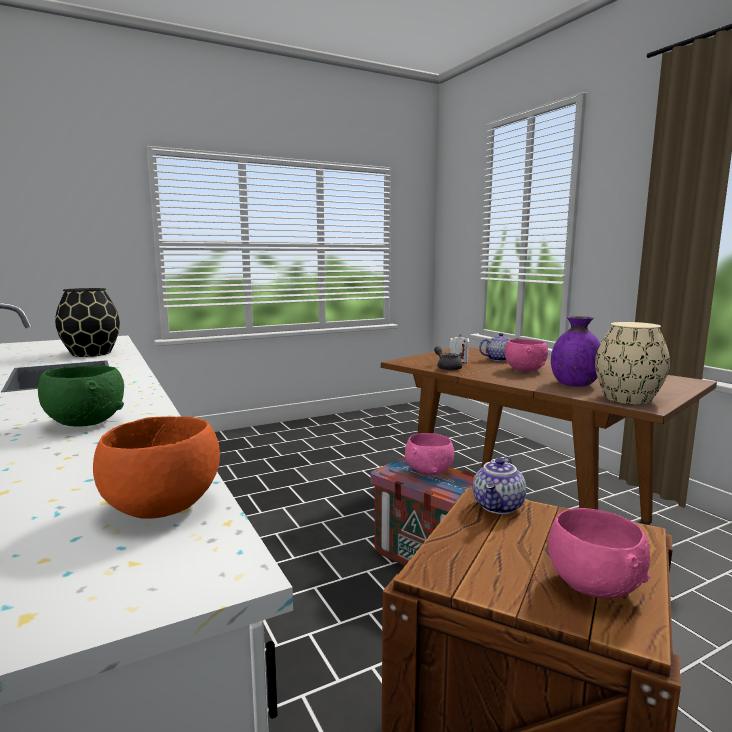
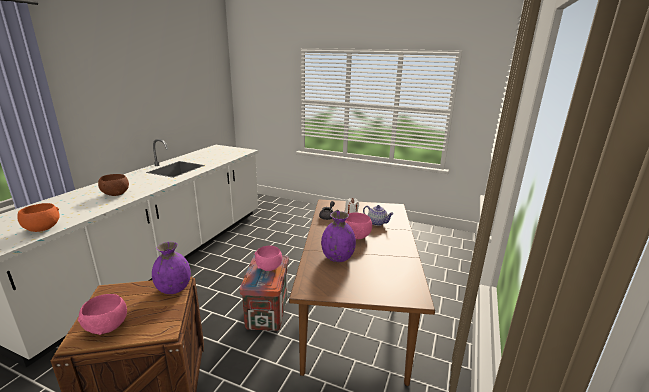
camera: 50 degrees right, 10 degrees up
(85, 422) = (116, 194): green bowl -> brown bowl
(90, 354) = (213, 159): black vase -> none
(499, 507) = (174, 289): teapot -> purple vase
(627, 399) = (318, 280): beige vase -> none

